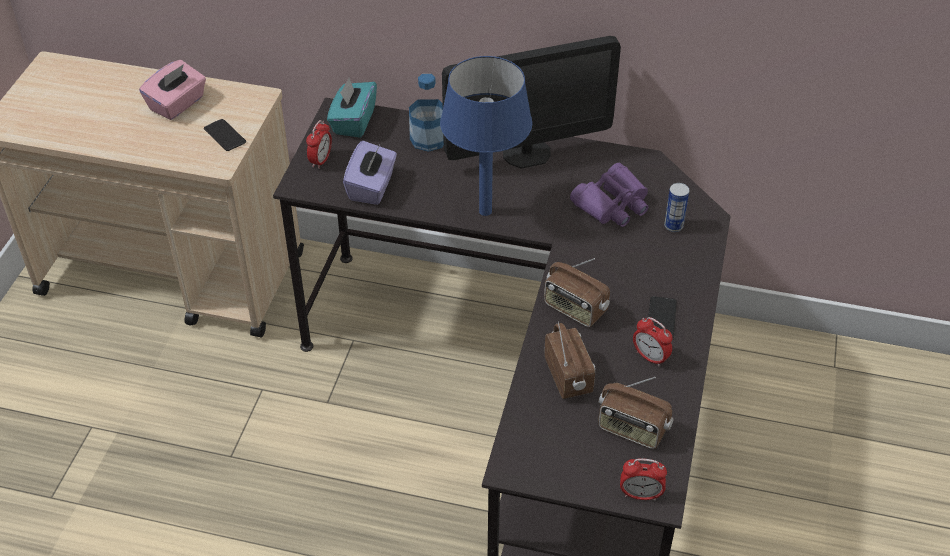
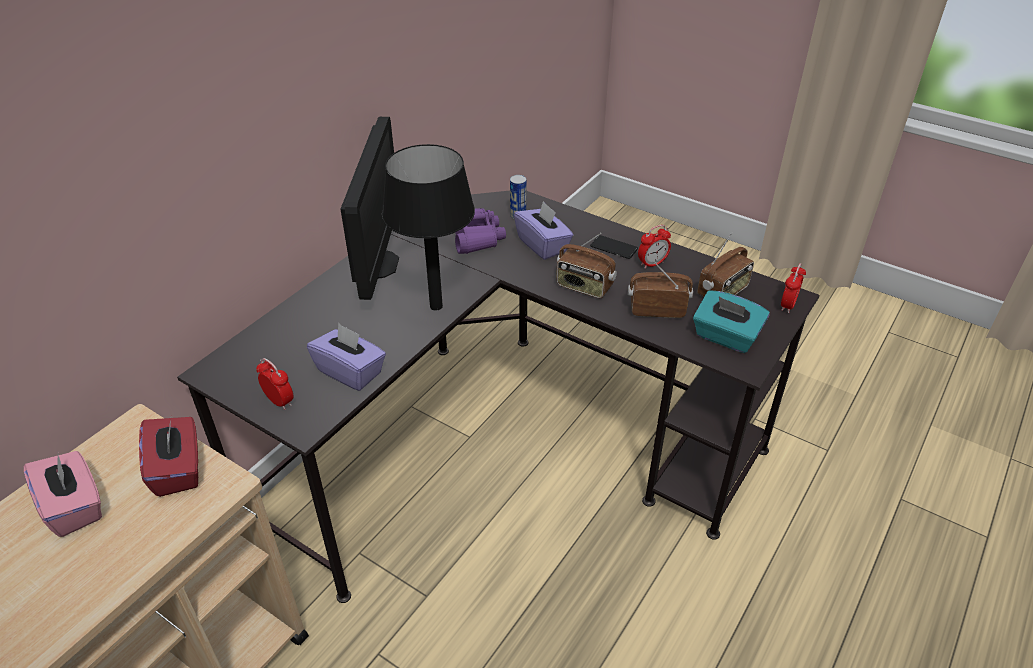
camera: 70 degrees left, 5 degrees down
(225, 136) = (178, 469): phone -> red tissue box
(353, 122) = (238, 363): turquoise tissue box -> turquoise tissue box (725, 337)
(428, 139) = (310, 317): bottle -> none
(486, 211) = (436, 306): blue table lamp -> black table lamp
(574, 309) = (584, 287): radio -> radio turned 60 degrees clockwise
(630, 260) = (543, 245): none -> purple tissue box

